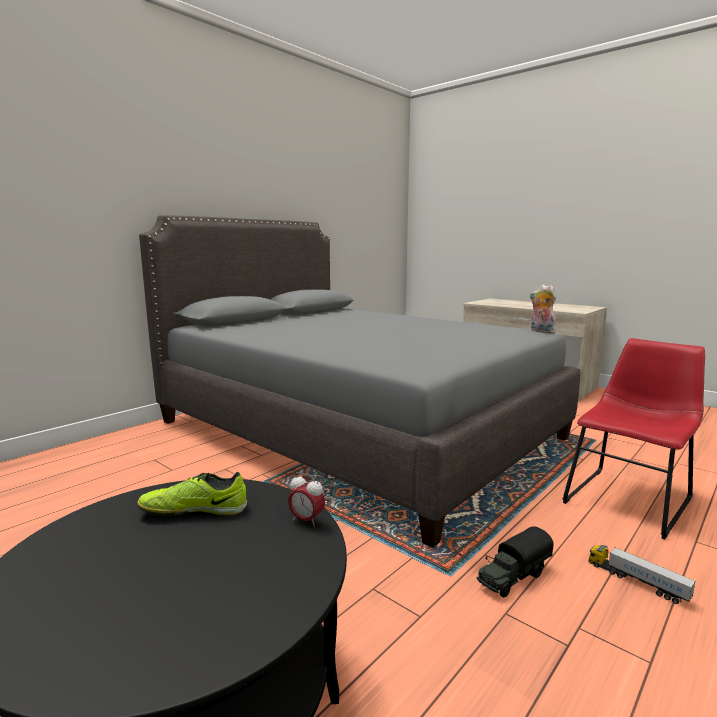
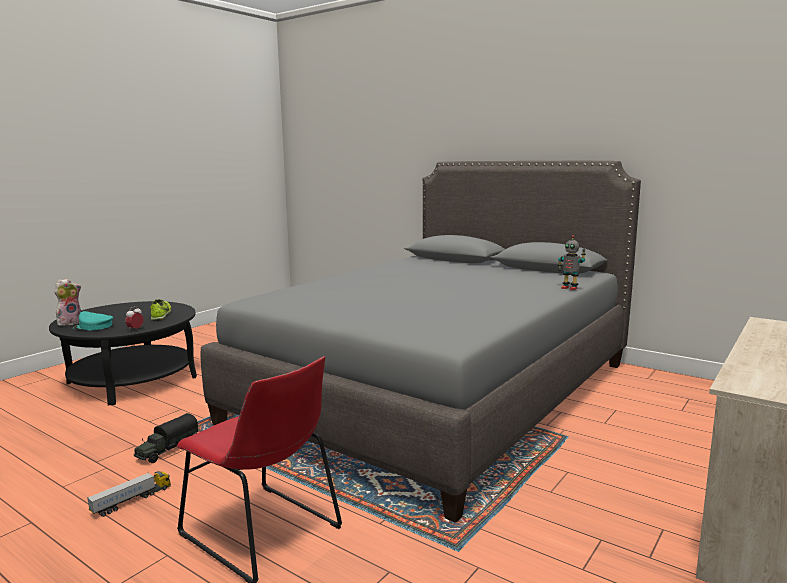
camera: 85 degrees right, 0 degrees up
(250, 588) = (93, 327): none -> turquoise cap
(384, 312) = (569, 288): none -> toy robot
(513, 577) = (167, 451): toy truck -> toy truck turned 105 degrees counterclockwise
(541, 331) = (457, 344): plush toy -> plush toy (70, 322)

